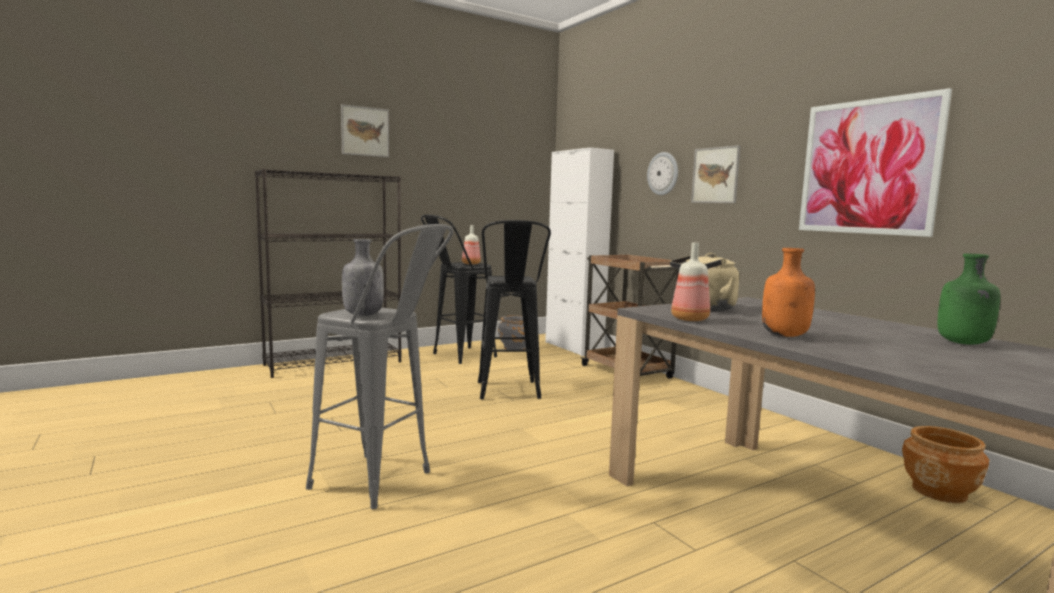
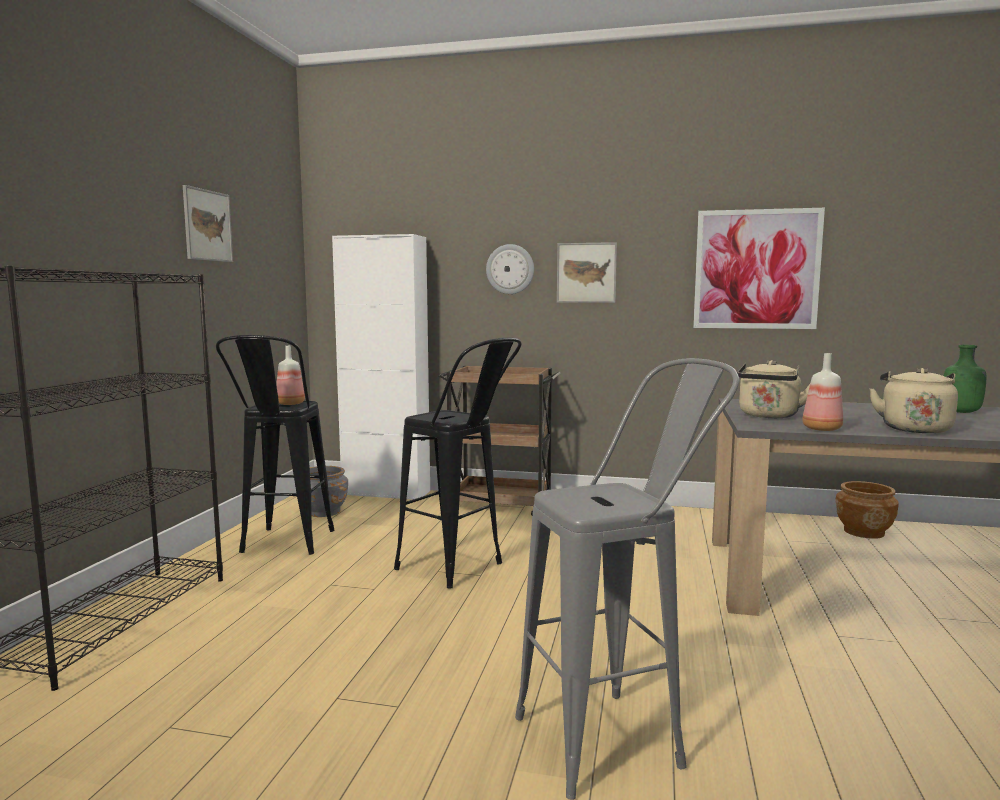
camera: 45 degrees left, 0 degrees up
(362, 314) = (611, 502): grey bottle -> none
(365, 131) = (95, 192): picture -> picture (207, 225)
(785, 335) = (914, 428): orange bottle -> beige kettle

